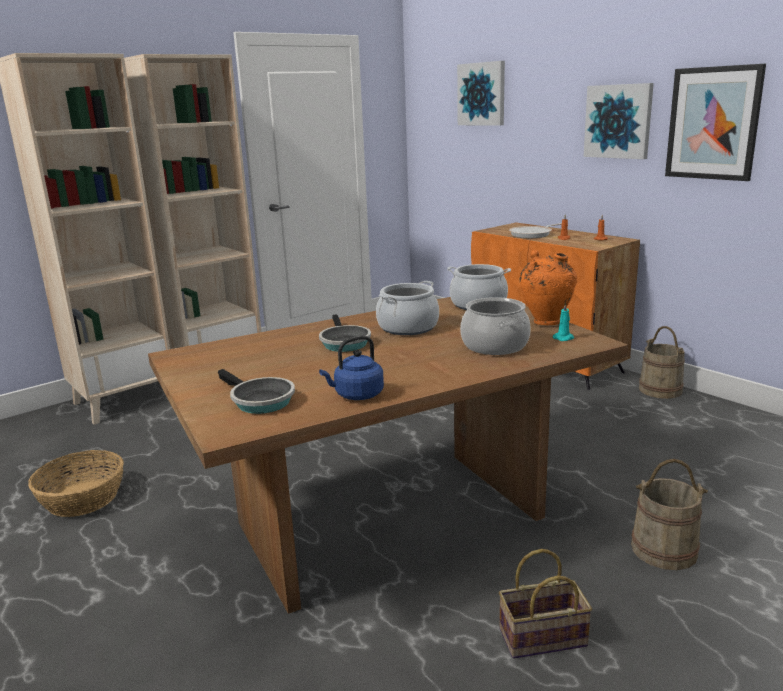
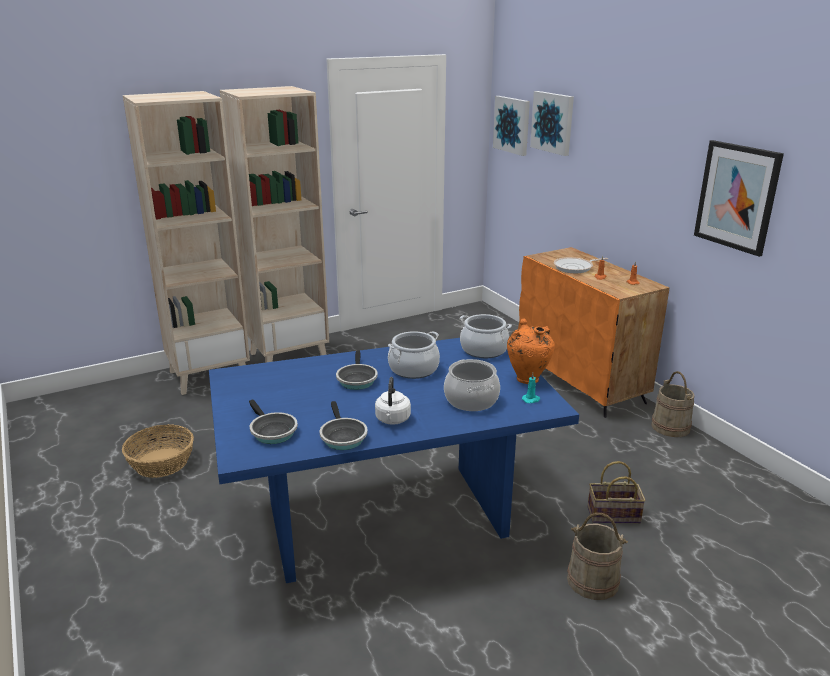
camera: 10 degrees right, 5 degrees up
(356, 395) = (342, 437): blue kettle -> frying pan
(390, 521) = (385, 520): brown dining table -> blue dining table
(411, 373) = (392, 420): none -> white kettle
(541, 639) = (462, 636): basket -> basket (612, 515)
(618, 121) = (661, 175): picture -> picture (512, 125)

